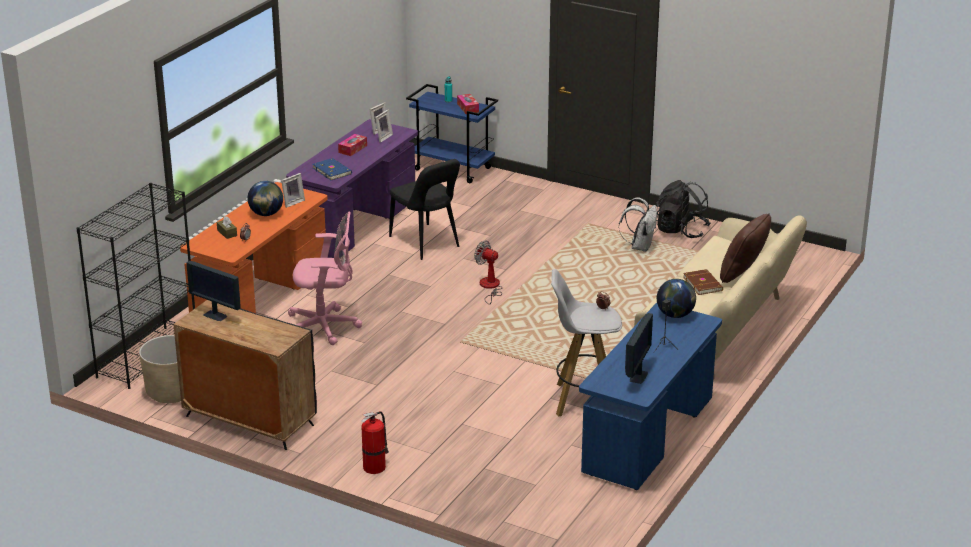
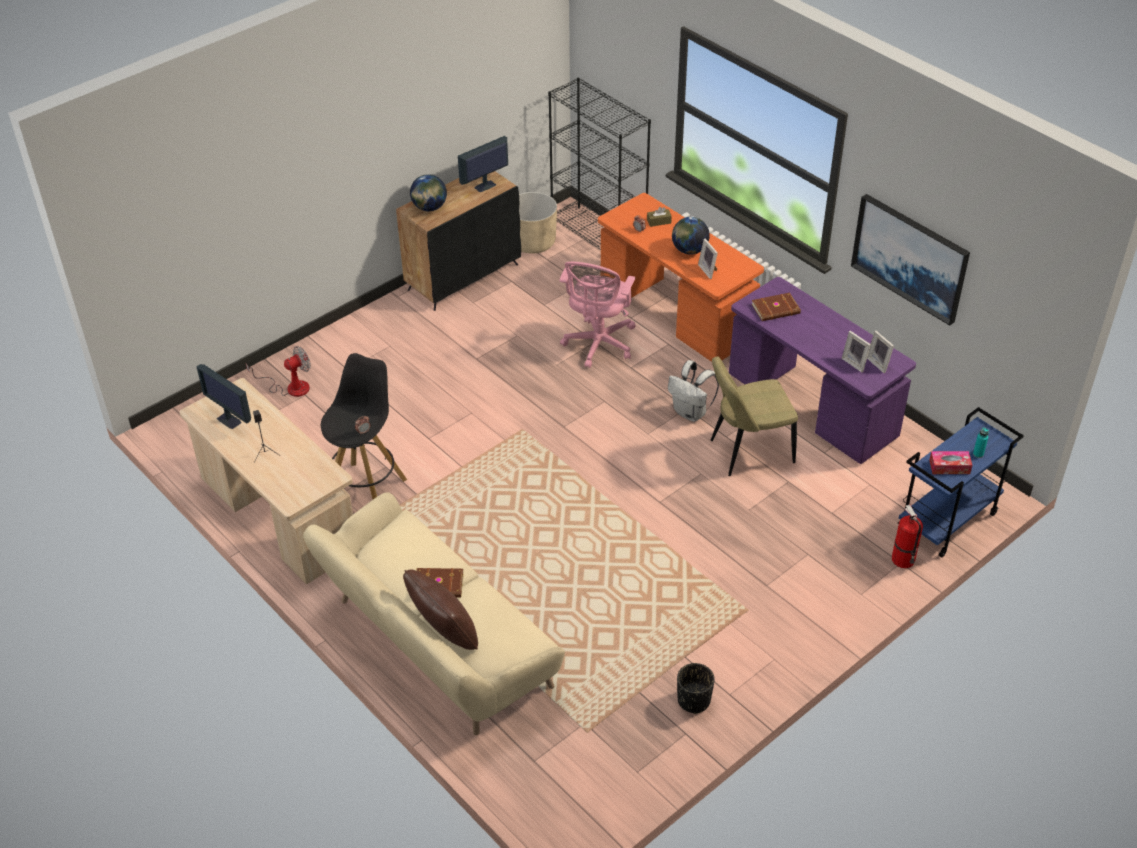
camera: 110 degrees right, 15 degrees up
(328, 60) = (910, 257): none -> picture
(332, 171) = (776, 309): blue book -> brown book
(352, 149) = (830, 334): tissue box -> none
(375, 466) = (350, 333): fire extinguisher -> fire extinguisher (904, 560)
(426, 243) = (747, 452): black chair -> beige chair
(490, 287) = (624, 478): fan -> fan (290, 387)
(583, 400) = (367, 488): white stool -> black stool
(640, 246) = (667, 642): white backpack -> white backpack (691, 413)
(648, 436) = (278, 516): blue desk -> beige desk
(675, 315) = (317, 482): globe -> globe (429, 208)
(681, 231) = (693, 700): black backpack -> black planter

